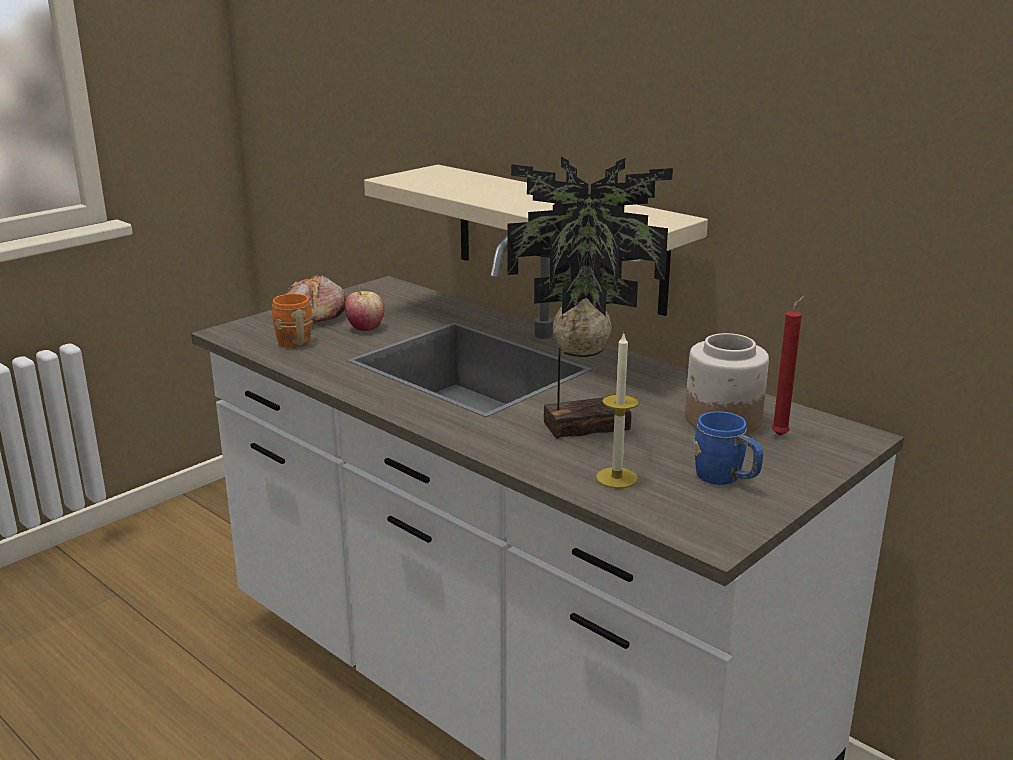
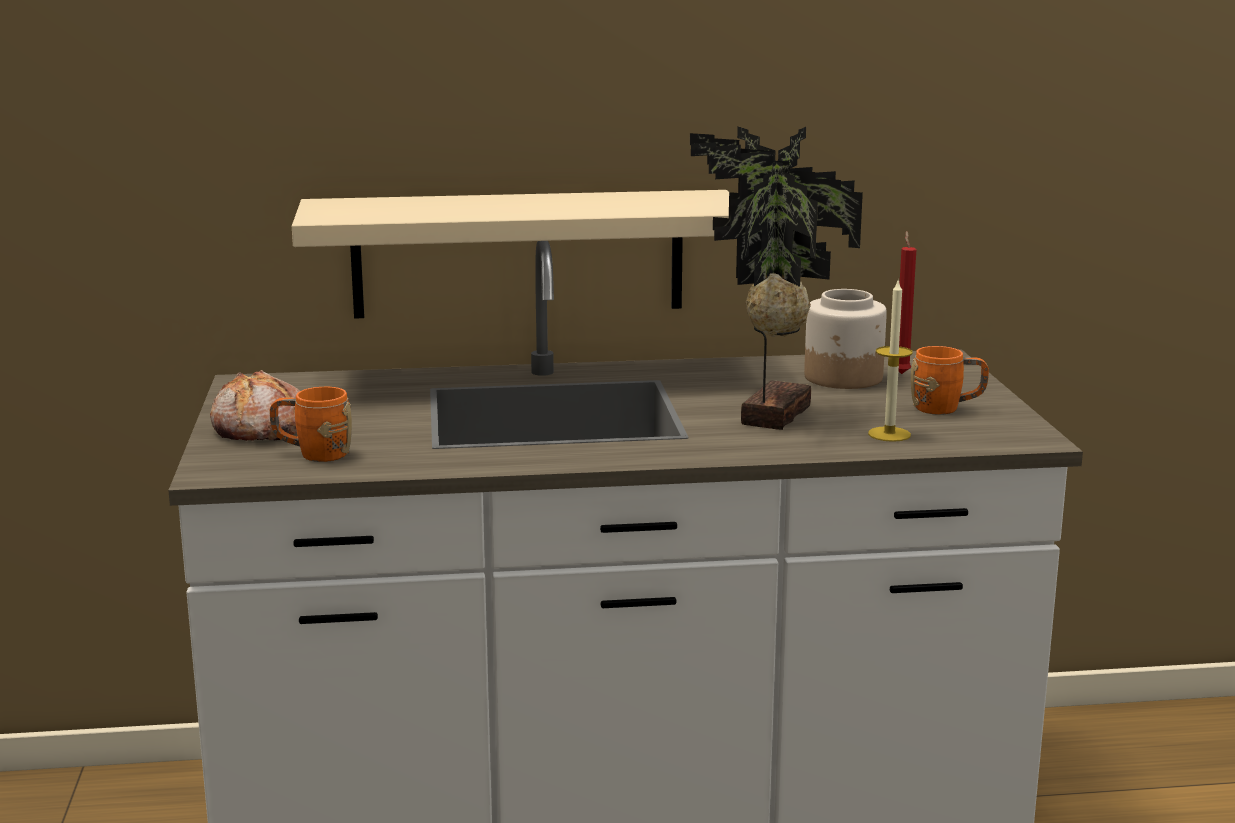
camera: 50 degrees left, 5 degrees down
(365, 328) = (358, 420): apple -> none
(726, 479) = (947, 408): blue mug -> orange mug

